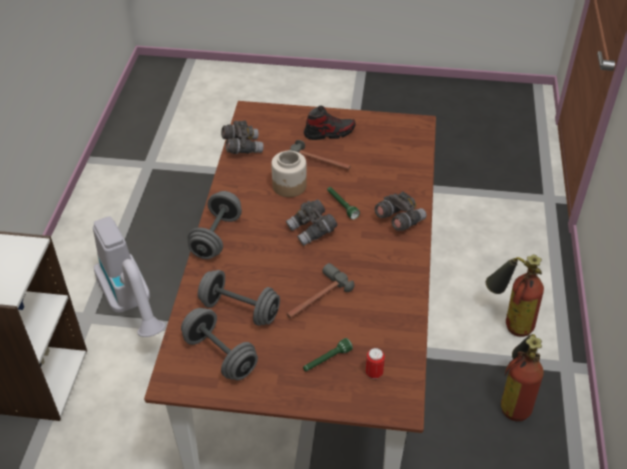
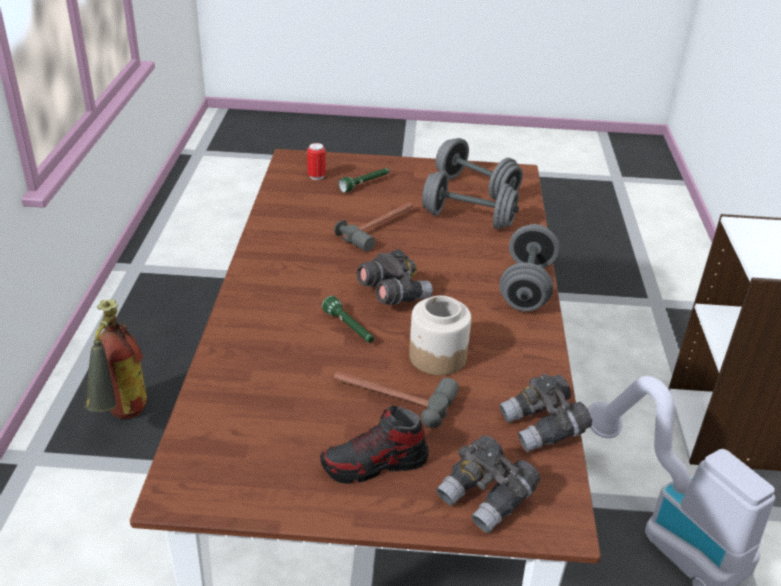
camera: 175 degrees right, 10 degrees down
(399, 220) = (261, 309): grey binoculars -> grey binoculars (486, 498)
(509, 320) = (79, 520): fire extinguisher -> none

